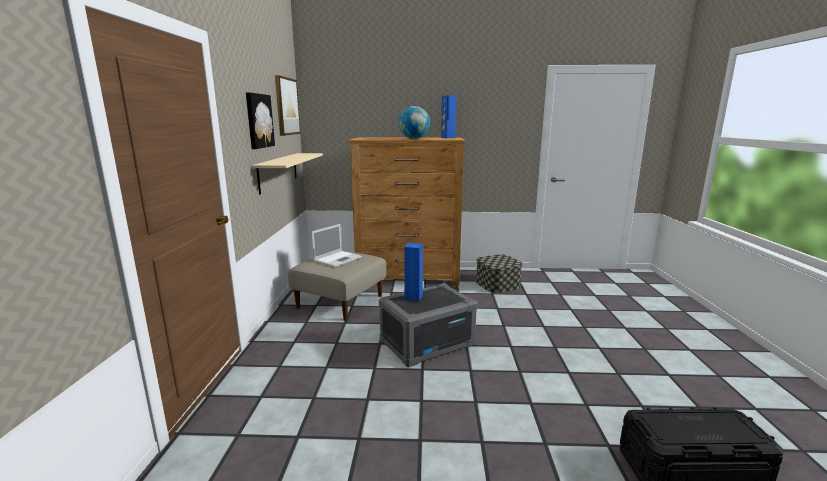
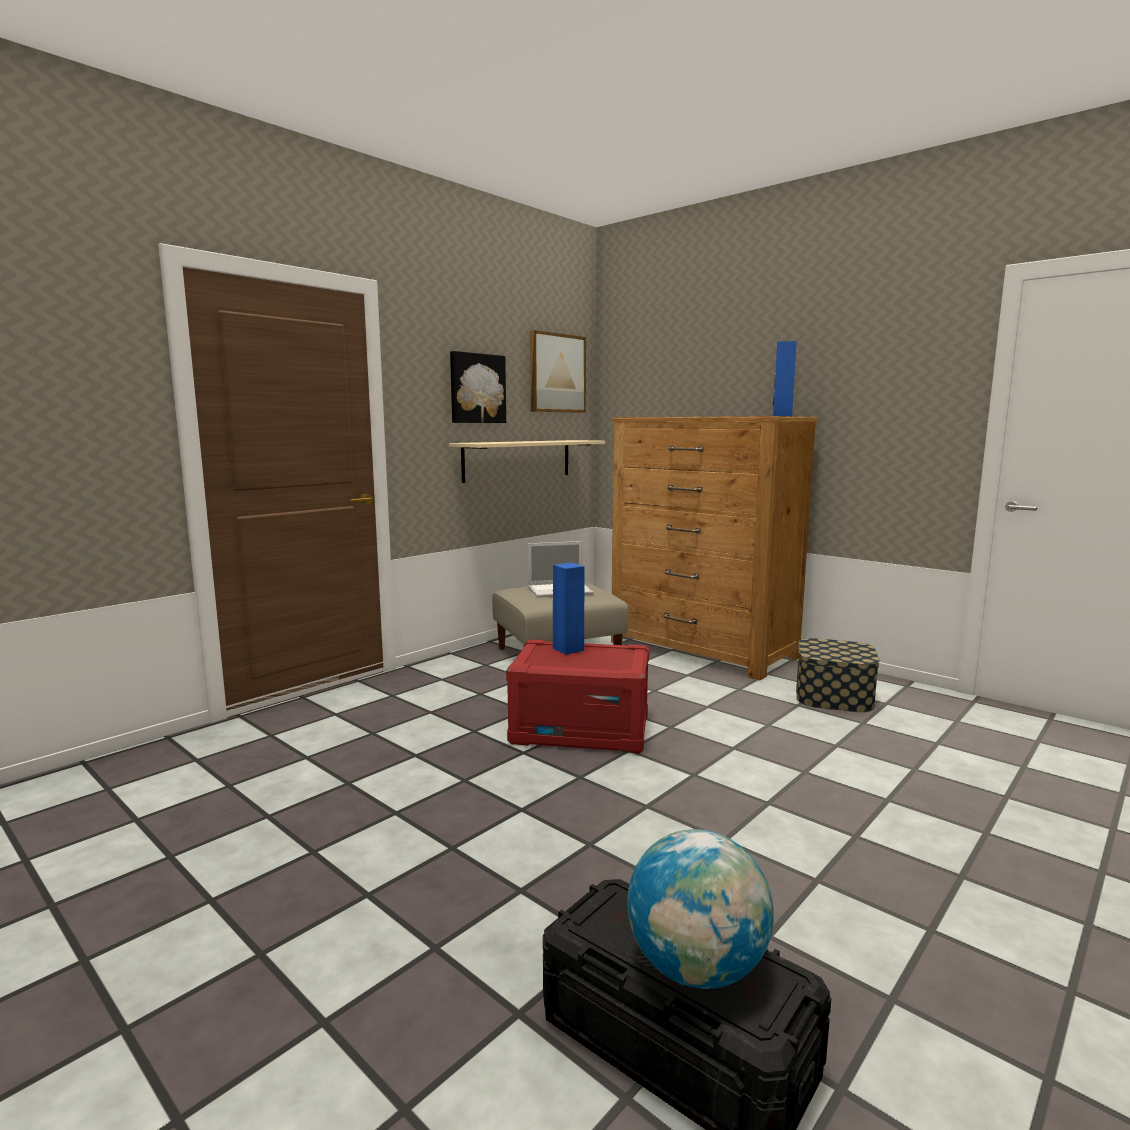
camera: 40 degrees right, 5 degrees down
(414, 138) = (713, 416): globe -> globe (696, 968)
(427, 343) = (581, 729): grey storage box -> red storage box

